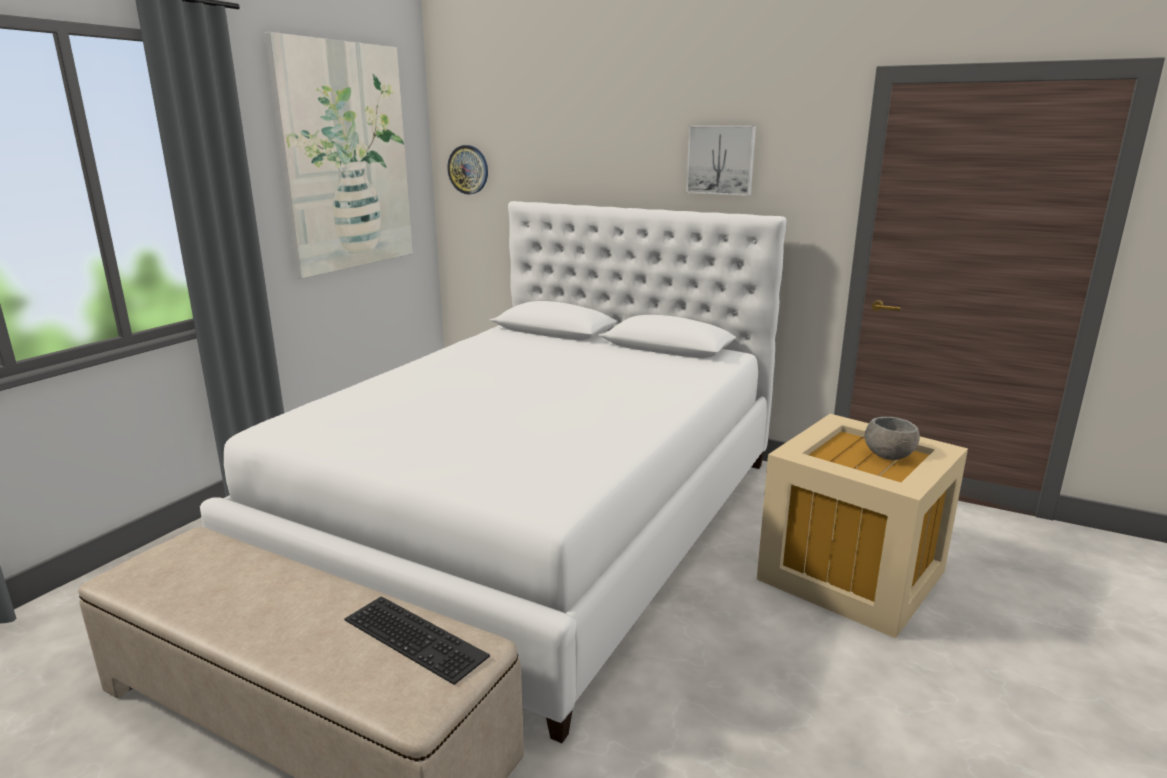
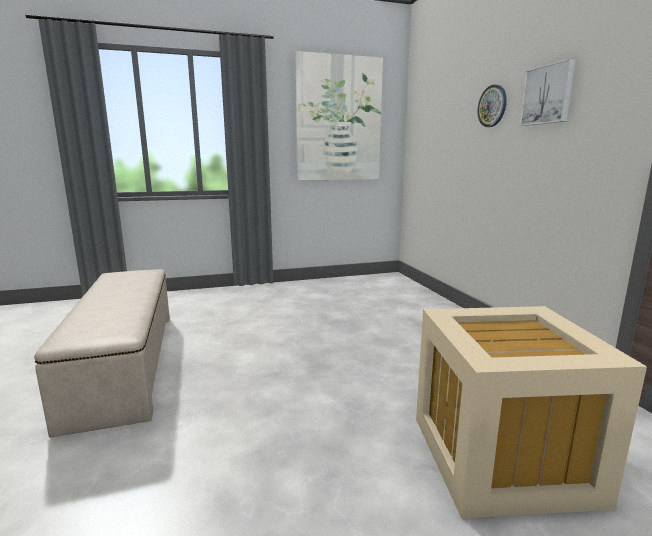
camera: 45 degrees right, 5 degrees down
(418, 636) = (120, 322): keyboard -> none
(468, 169) = (417, 129): wall clock -> wall clock (492, 106)
(537, 521) = (341, 334): white bed -> none
(888, 456) = (539, 345): grey bowl -> none

